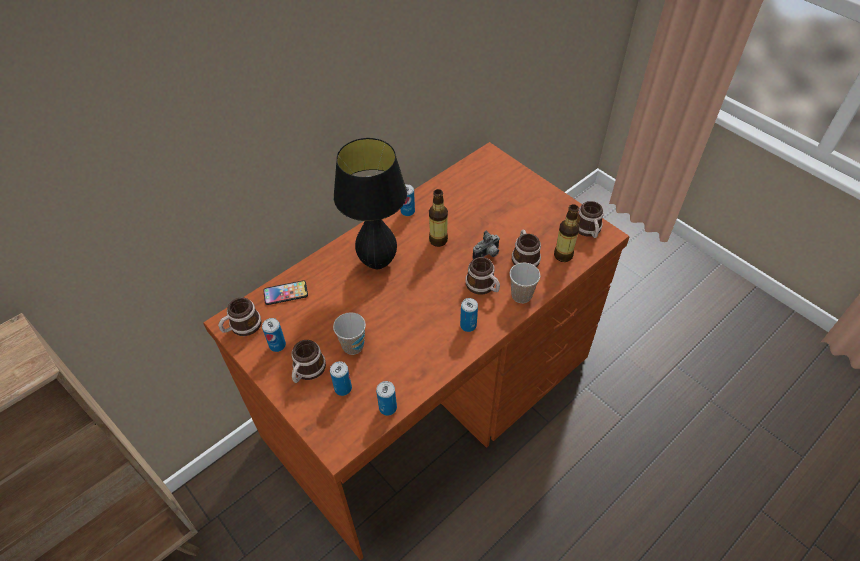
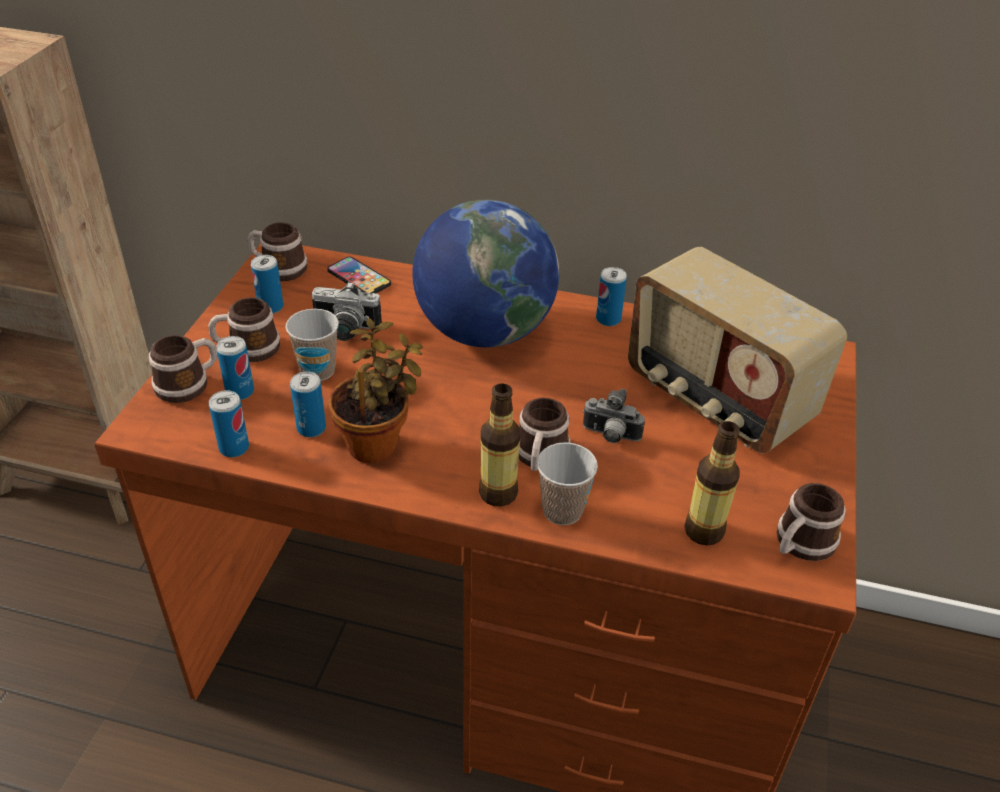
camera: 55 degrees right, 10 degrees down
(328, 320) = (344, 330): none -> camera
(378, 262) = (484, 332): black table lamp -> globe
(429, 344) = (377, 444): none -> potted plant
(438, 240) = (584, 371): bottle -> bottle (498, 493)
(468, 325) = (446, 471): can -> can (311, 428)
(491, 207) = (716, 400): none -> radio
(524, 256) = (650, 482): mug -> mug (189, 383)

